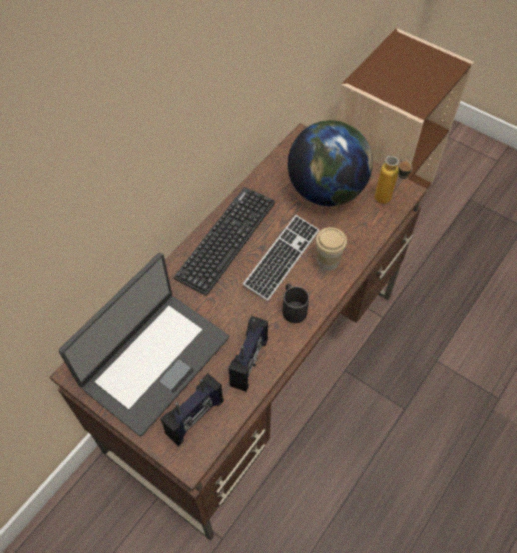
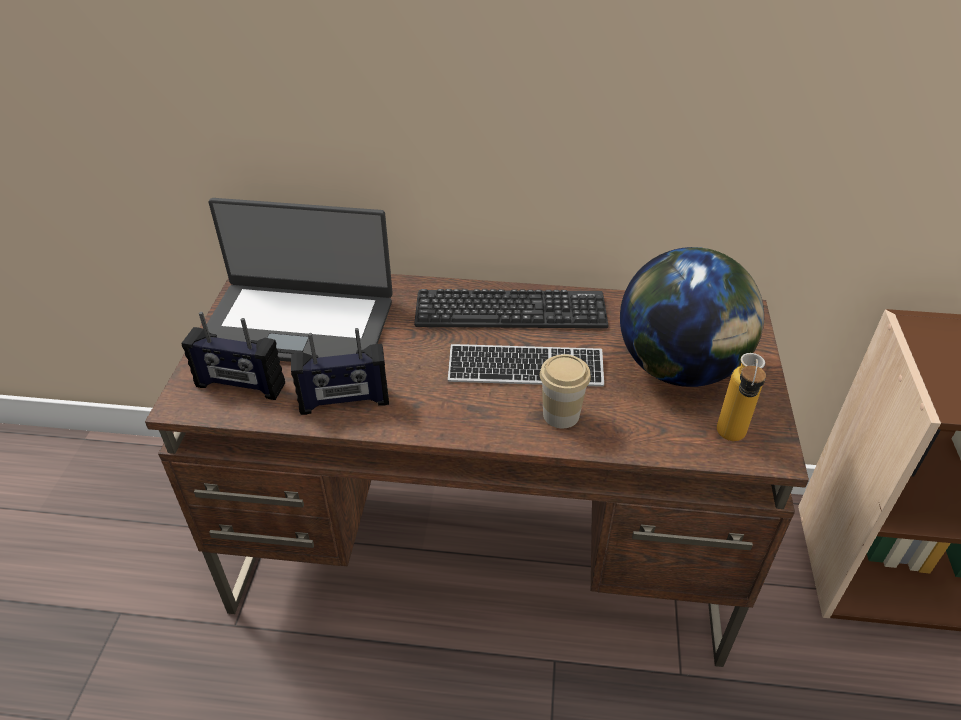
camera: 60 degrees right, 15 degrees down
(292, 307) = (456, 409): black mug -> none

